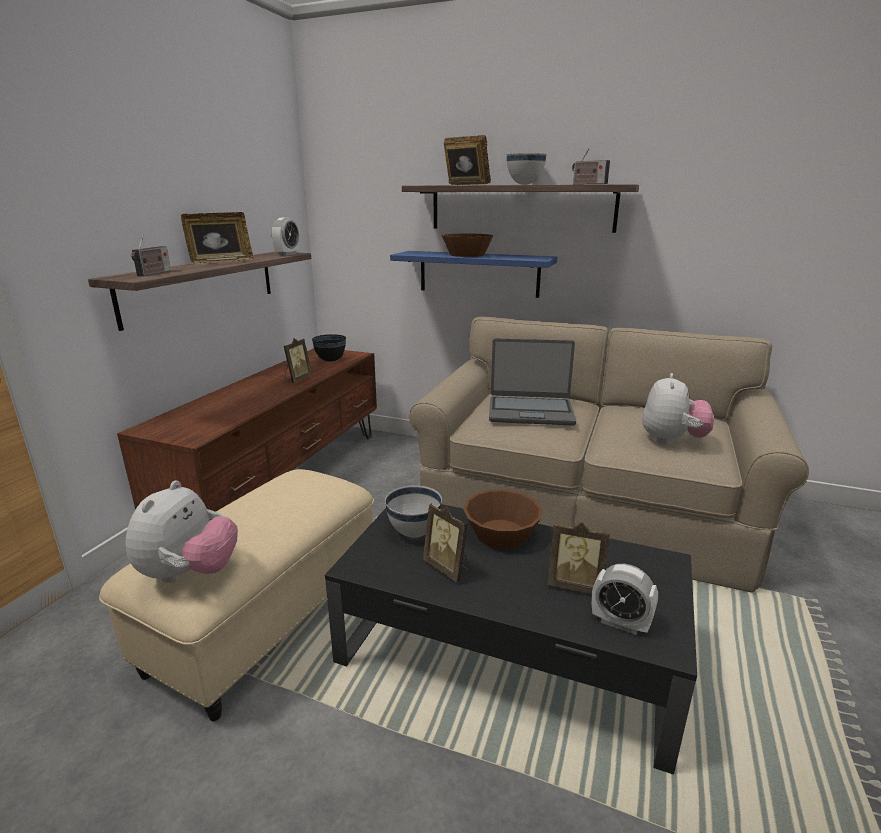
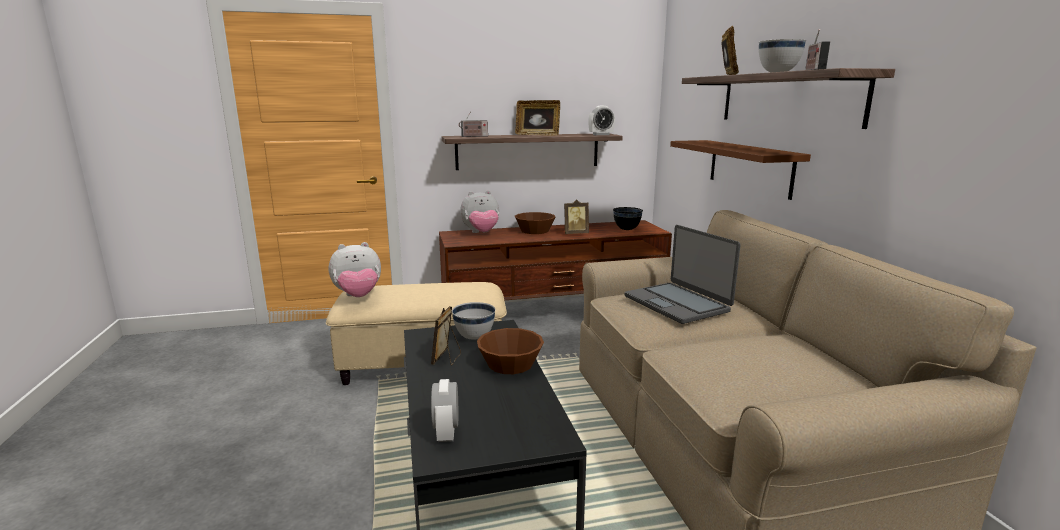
camera: 55 degrees right, 5 degrees down
(467, 255) = (728, 145): brown bowl -> brown bowl (535, 231)
(478, 273) = (749, 167): blue shelf -> brown shelf
(575, 585) = (476, 405): picture frame -> none
(671, 440) = (742, 372): plush toy -> plush toy (481, 233)

